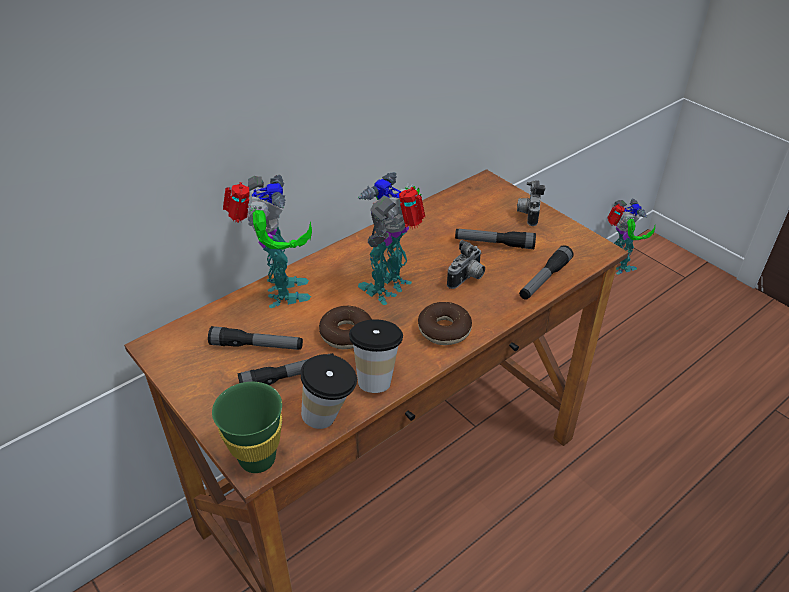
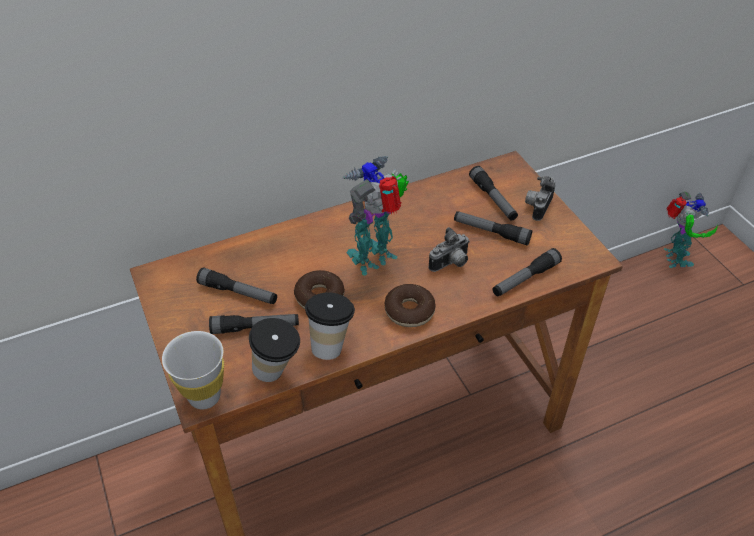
camera: 15 degrees right, 5 degrees up
(257, 459) = (204, 396): green cup -> white cup
(281, 293) = (276, 245): toy robot -> none
(483, 214) = (493, 199): none -> flashlight

